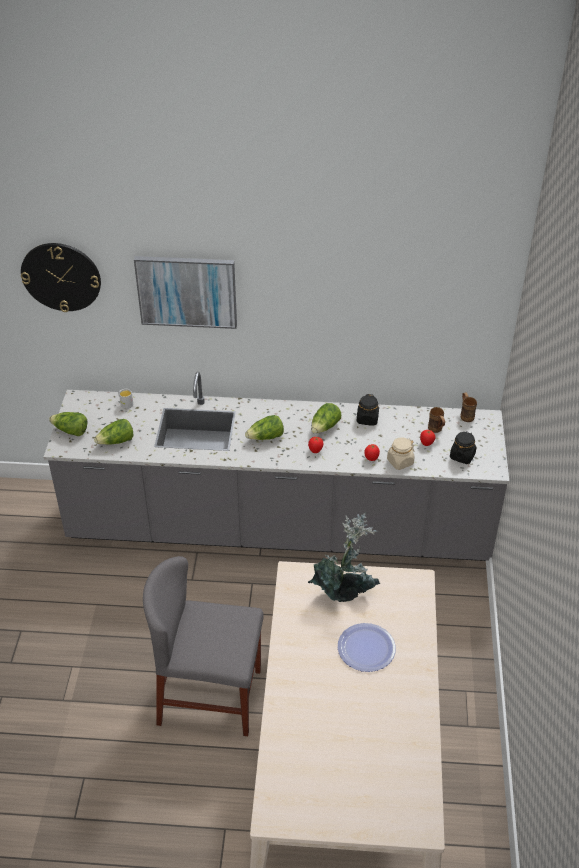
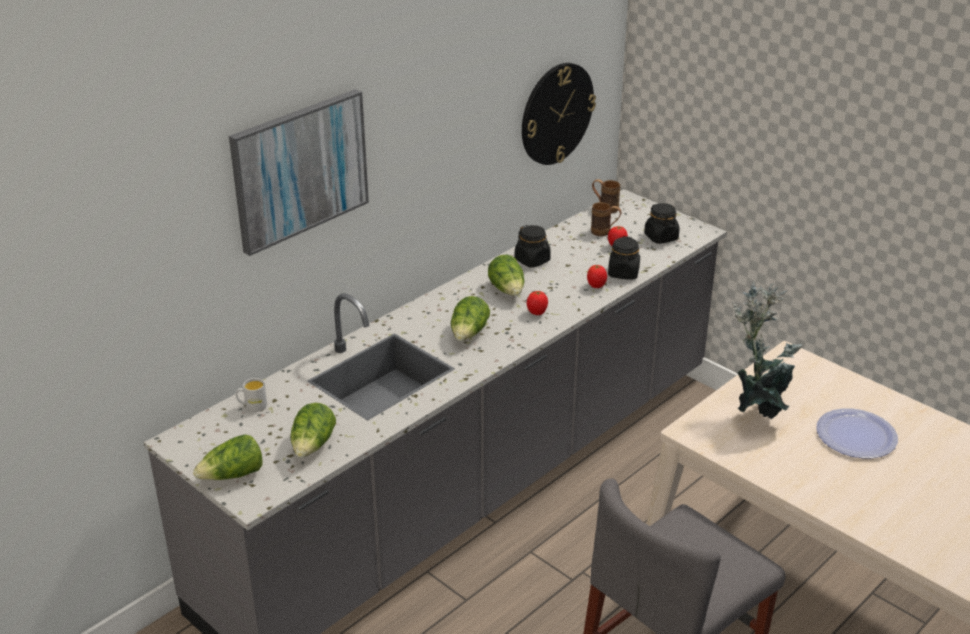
camera: 50 degrees left, 10 degrees down
(61, 276) = (121, 224): wall clock -> wall clock (556, 113)
(400, 462) = (623, 273): beige jar -> black jar

